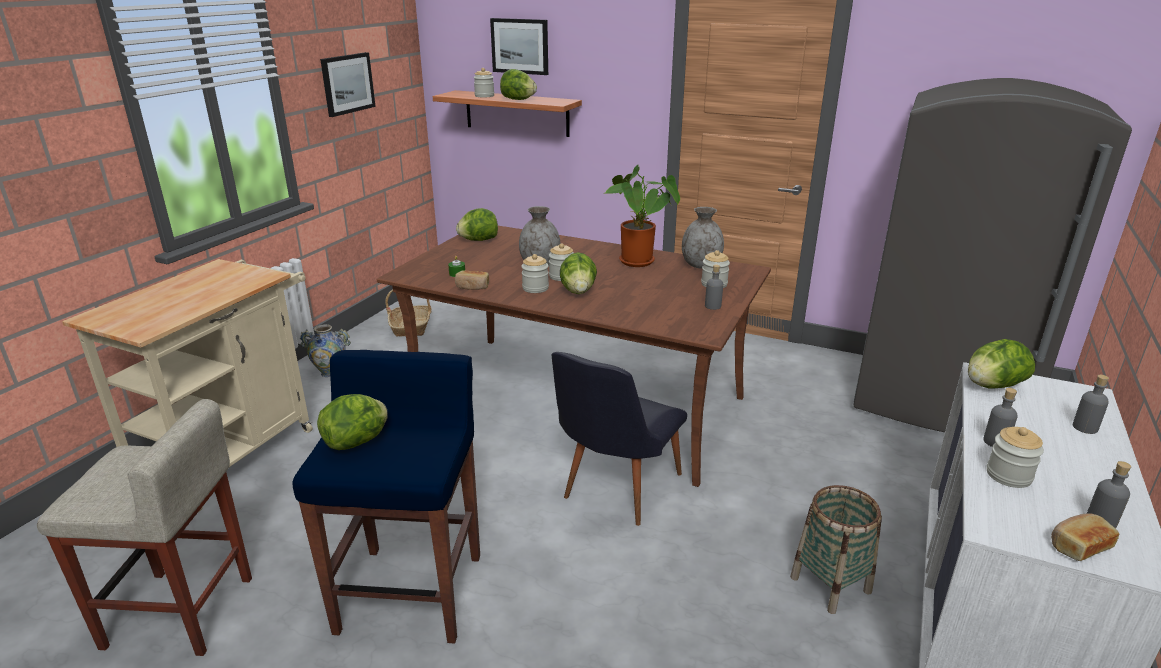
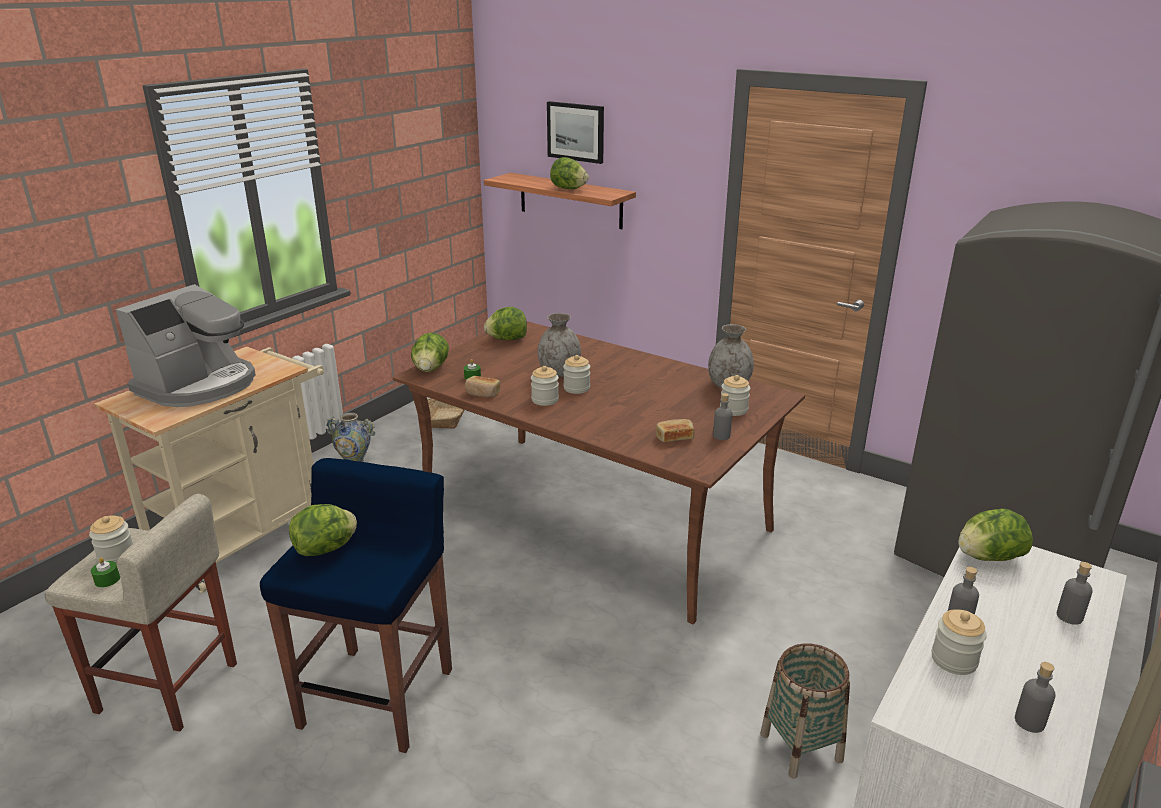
camera: 10 degrees right, 0 degrees up
(110, 500) = (107, 580): none -> green candle
(177, 296) = (199, 385): none -> coffee machine
(347, 83) = (394, 168): picture -> none
(484, 96) = (536, 182): jar -> jar (116, 555)
(578, 291) = (587, 407): lettuce -> lettuce (431, 369)
(614, 491) = (604, 619): black chair -> none
(640, 263) = (664, 378): potted plant -> none
(1078, 546) = (990, 744): bread -> bread (674, 437)

